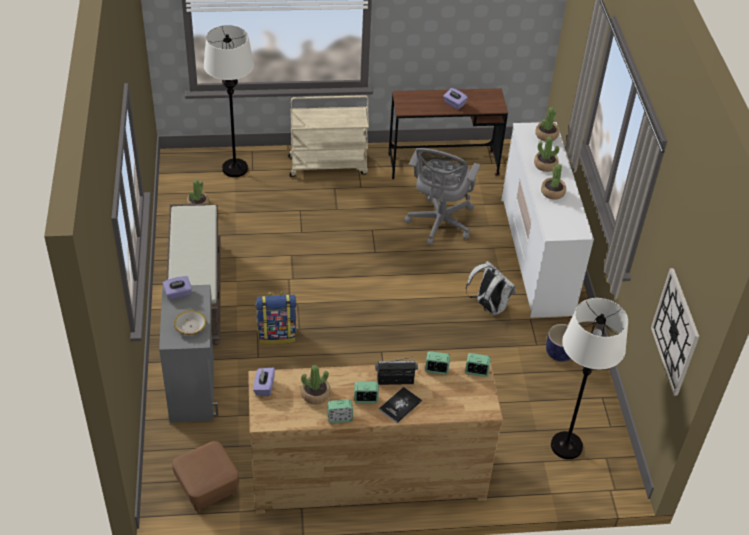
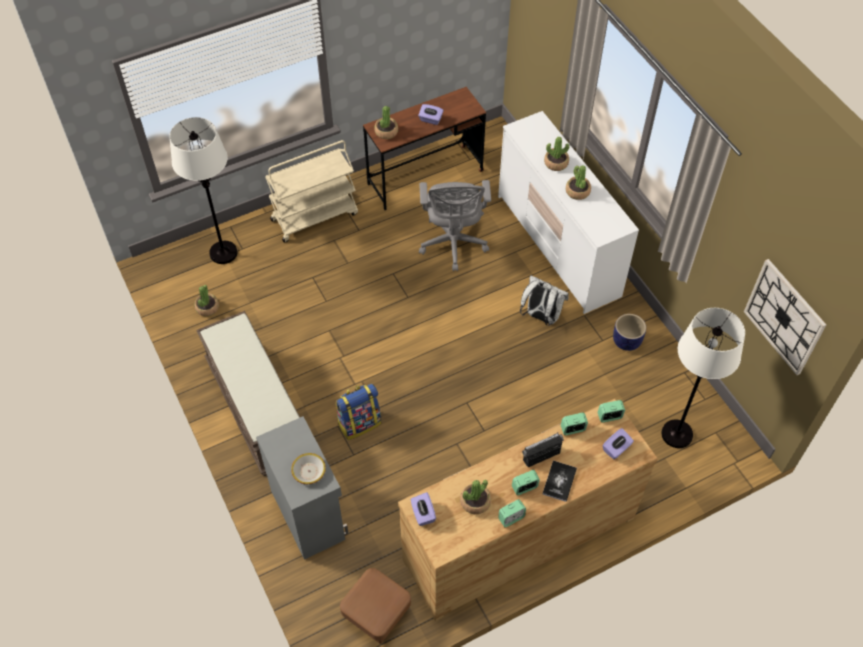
camera: 20 degrees left, 10 degrees up
(178, 293) = (276, 439): purple tissue box -> purple tissue box (616, 449)
(546, 135) = (540, 129): potted plant -> potted plant (386, 132)

